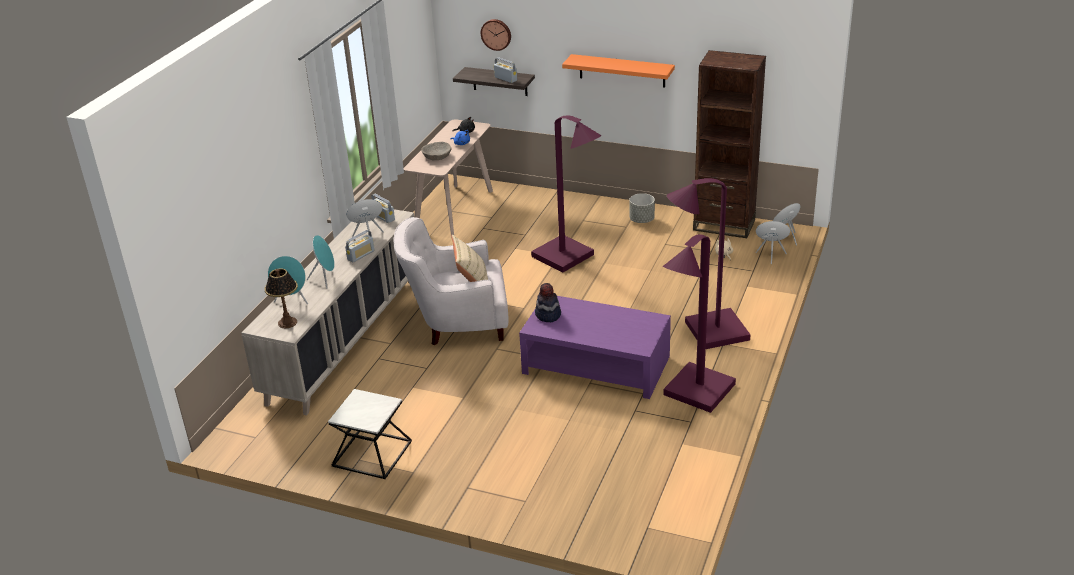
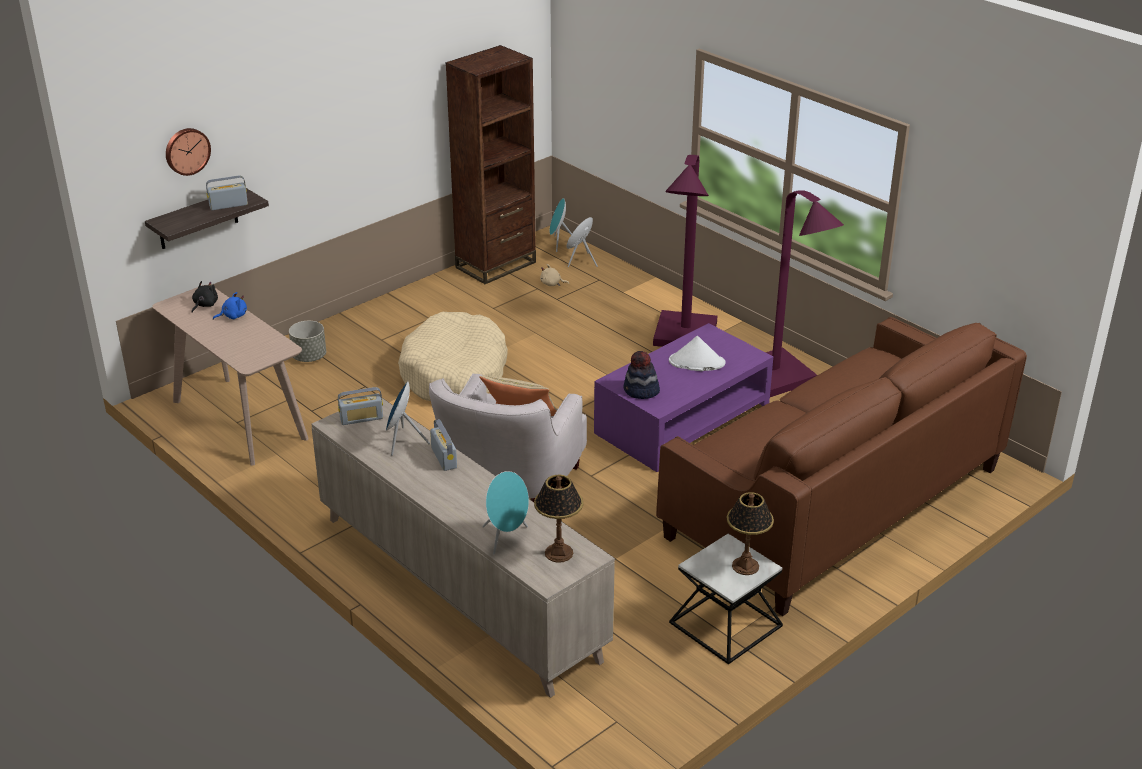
camera: 65 degrees left, 0 degrees up
(326, 279) = (477, 499): turquoise speaker -> none
(368, 416) = (746, 566): none -> table lamp
(437, 156) = (244, 341): beige bowl -> none
(550, 464) = (833, 501): none -> brown sofa
(569, 259) = (454, 373): purple floor lamp -> beige dog bed
(608, 326) = (696, 362): none -> white hat
(622, 71) = (351, 131): orange shelf -> none
(642, 220) = (427, 305): grey planter -> grey planter (309, 357)

